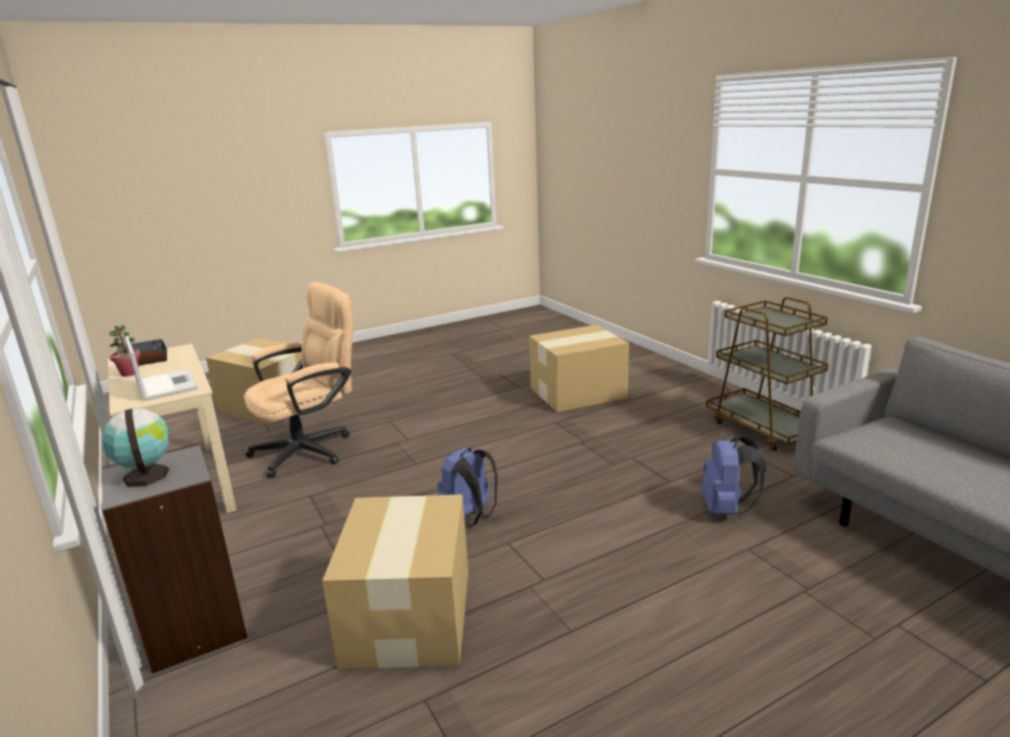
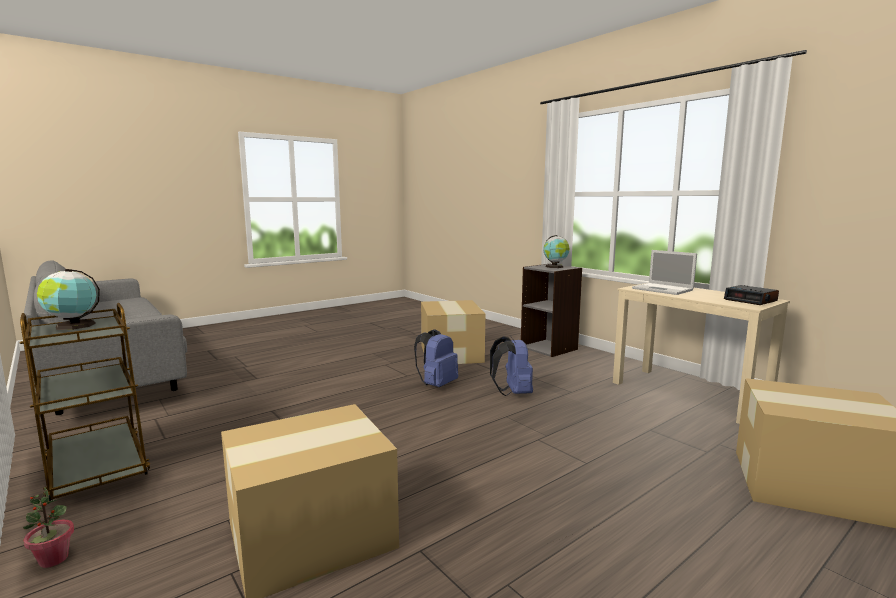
camera: 170 degrees right, 10 degrees down
(130, 373) = (722, 293): potted plant -> potted plant (53, 559)
(311, 449) = (631, 426): beige office chair -> none
(726, 509) = (245, 395): blue backpack -> blue backpack (512, 393)
(788, 323) = (72, 326): none -> globe

